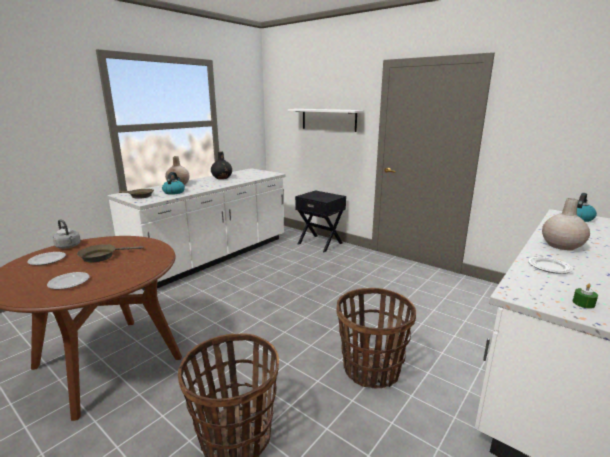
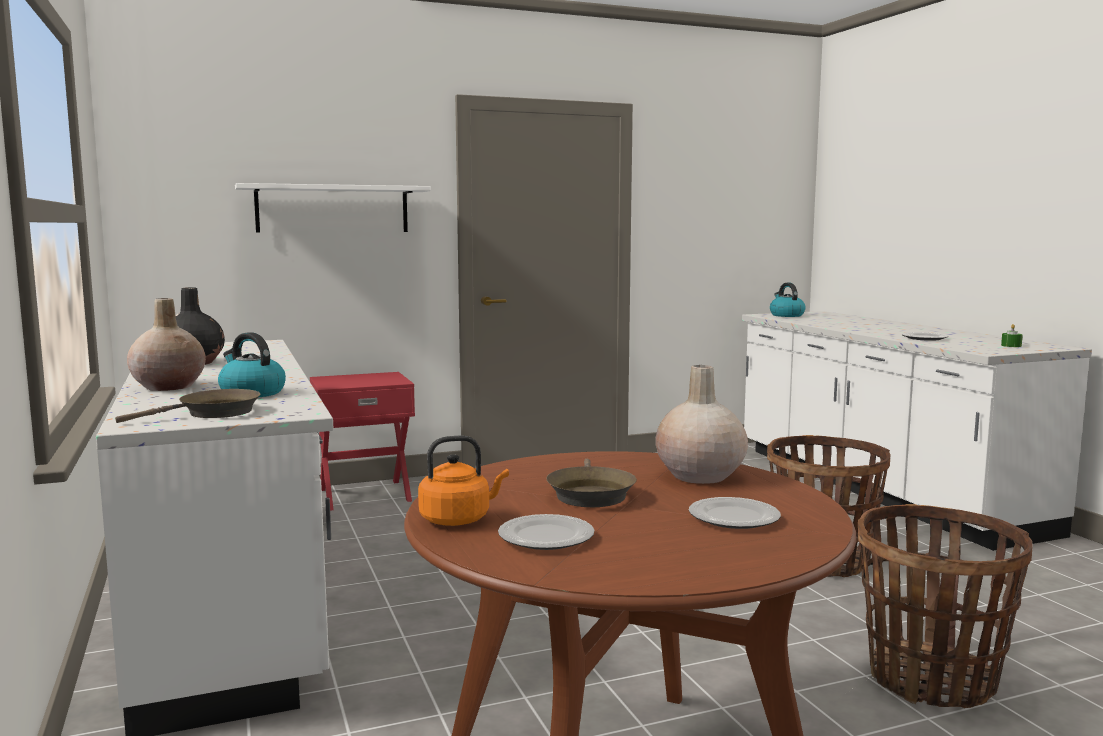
camera: 60 degrees left, 10 degrees down
(69, 246) = (458, 519): grey kettle -> orange kettle
(320, 243) = (364, 494): black nightstand -> red nightstand
(561, 246) = (868, 329): beige vase -> beige vase (699, 476)

